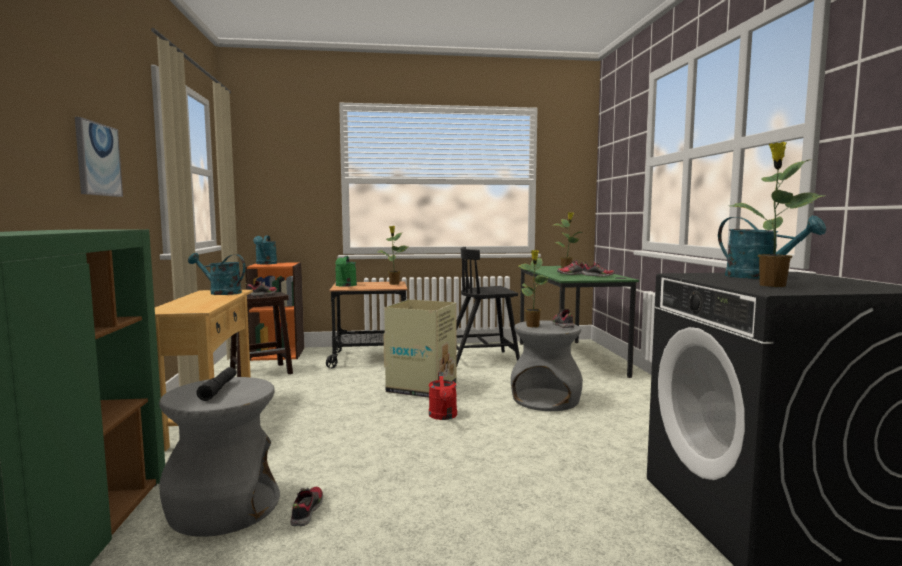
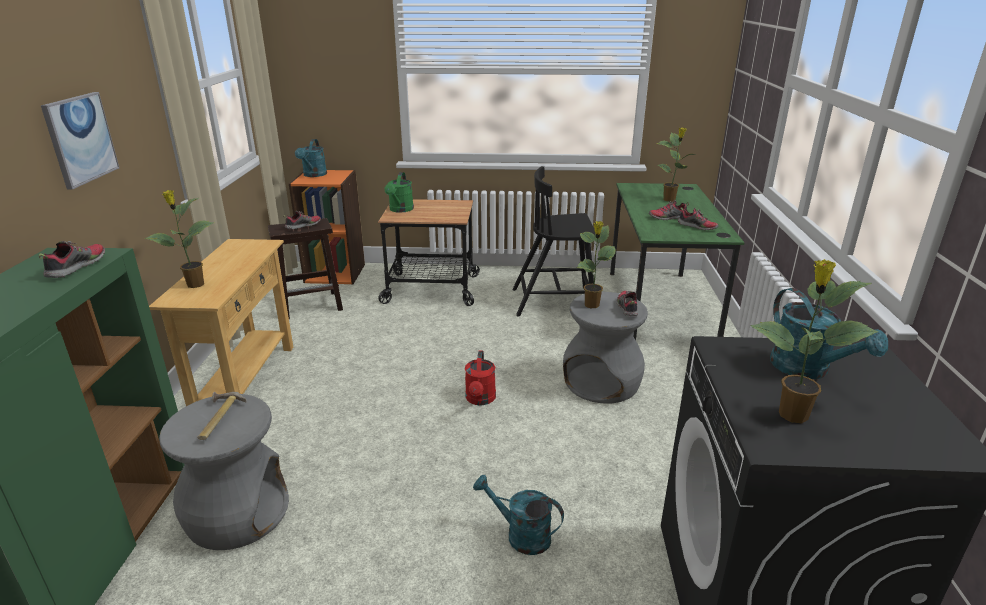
camera: 10 degrees right, 20 degrees up
(219, 389) = (217, 418): black flashlight -> hammer
(220, 292) = (246, 249): turquoise watering can -> turquoise watering can (520, 535)
(306, 512) = (308, 529): shoe -> shoe (76, 267)
(394, 284) = (457, 208): potted plant -> potted plant (194, 285)
(422, 388) = (473, 347): cardboard box -> none

